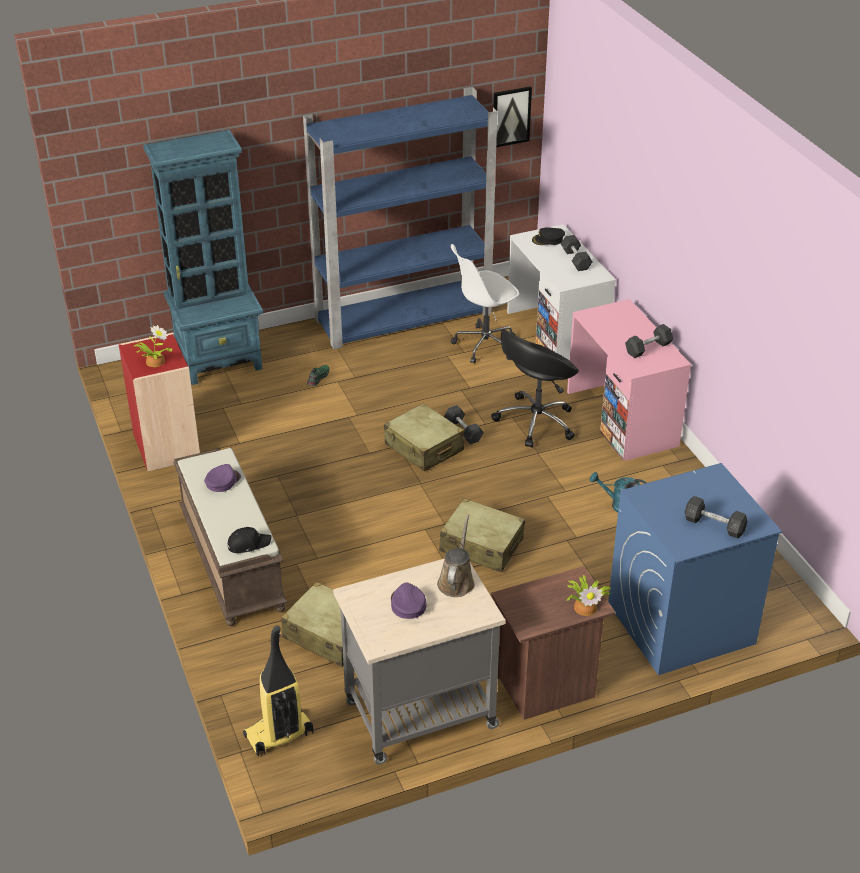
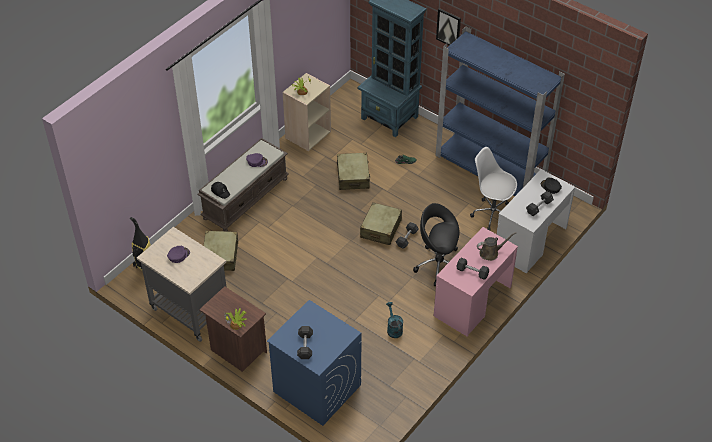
camera: 60 degrees right, 10 degrees up
(165, 445) = (308, 134): red bookcase -> beige bookcase
(456, 581) = (204, 265): brown watering can -> brown watering can (491, 253)
(481, 545) = (320, 284): beige suitcase -> beige suitcase (353, 176)
(511, 116) = (588, 106): picture -> picture (449, 28)

